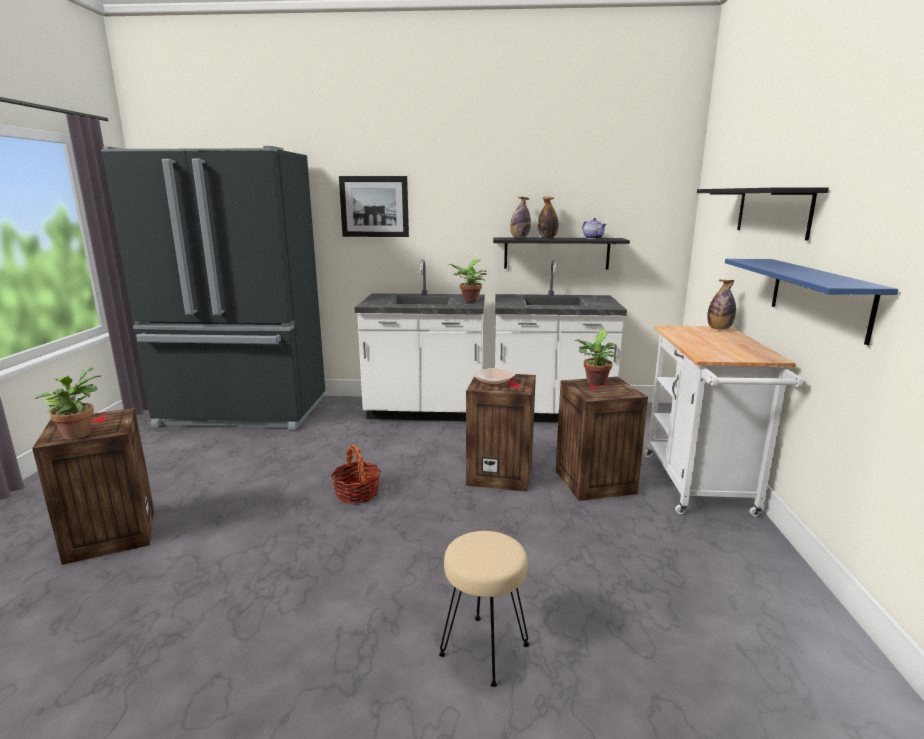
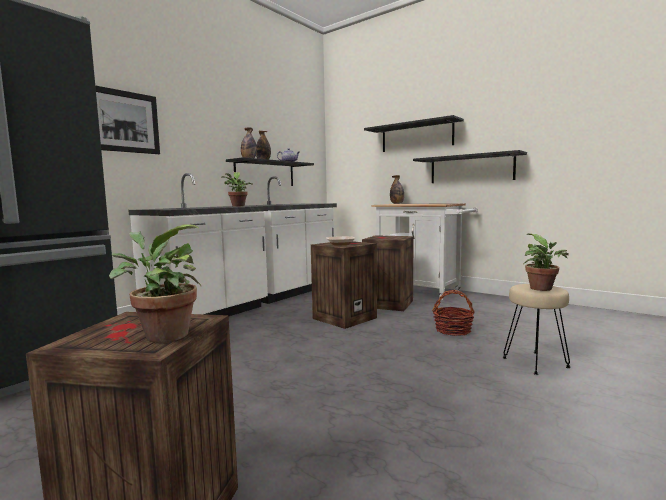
camera: 55 degrees left, 10 degrees down
(357, 493) = (300, 360): basket -> basket (453, 330)
(595, 383) = (379, 237): potted plant -> potted plant (543, 289)
(819, 297) = (471, 169): blue shelf -> black shelf

